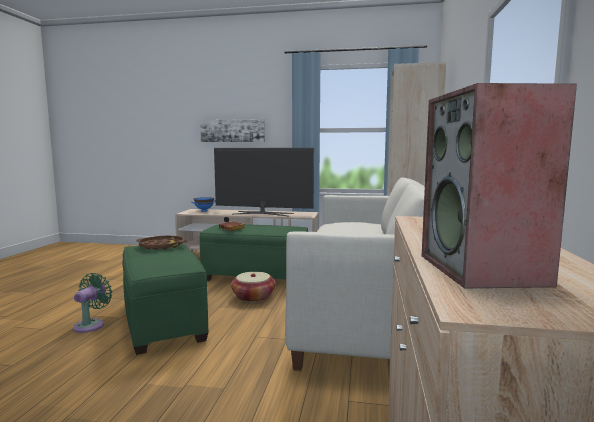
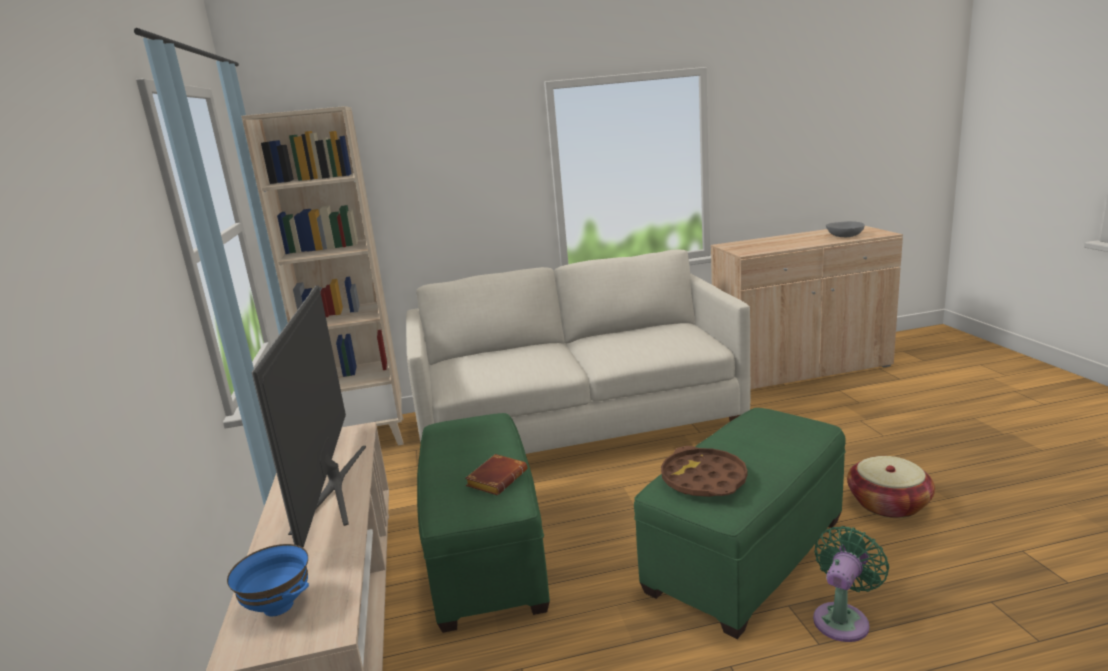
camera: 110 degrees left, 10 degrees up
(91, 325) = (843, 618): green fan -> green fan turned 135 degrees clockwise
(232, 130) = (97, 319): picture -> none
(253, 297) = (592, 516): basket -> basket (888, 504)
(483, 270) = (844, 236): speaker -> grey bowl

